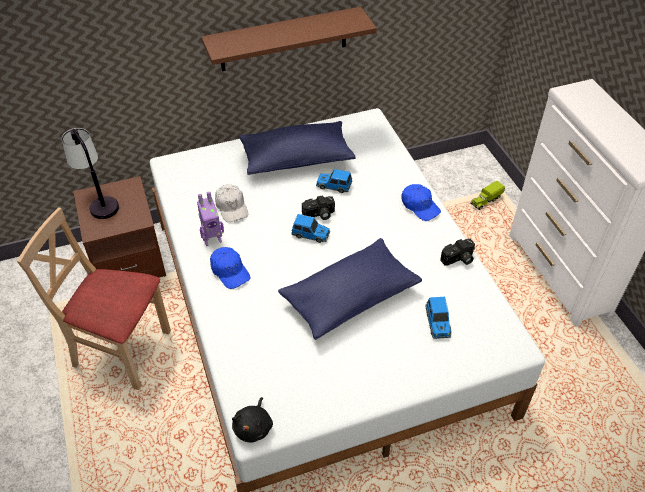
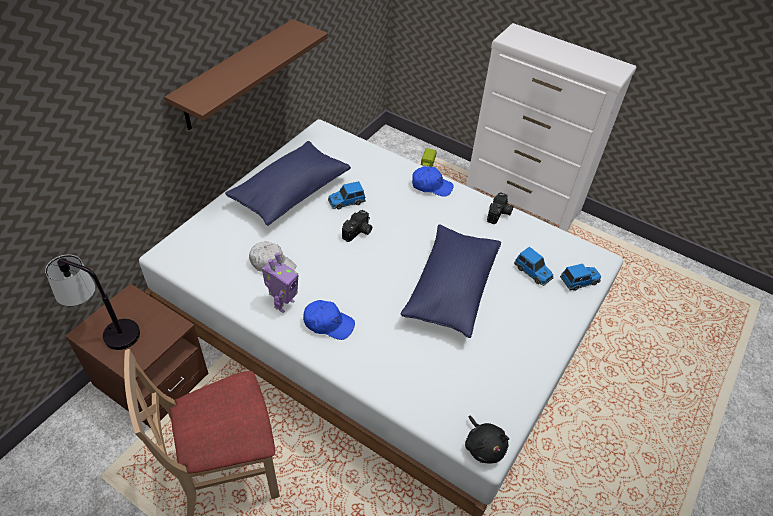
camera: 40 degrees left, 0 degrees up
(311, 234) = (368, 253): toy car -> toy car (579, 281)

